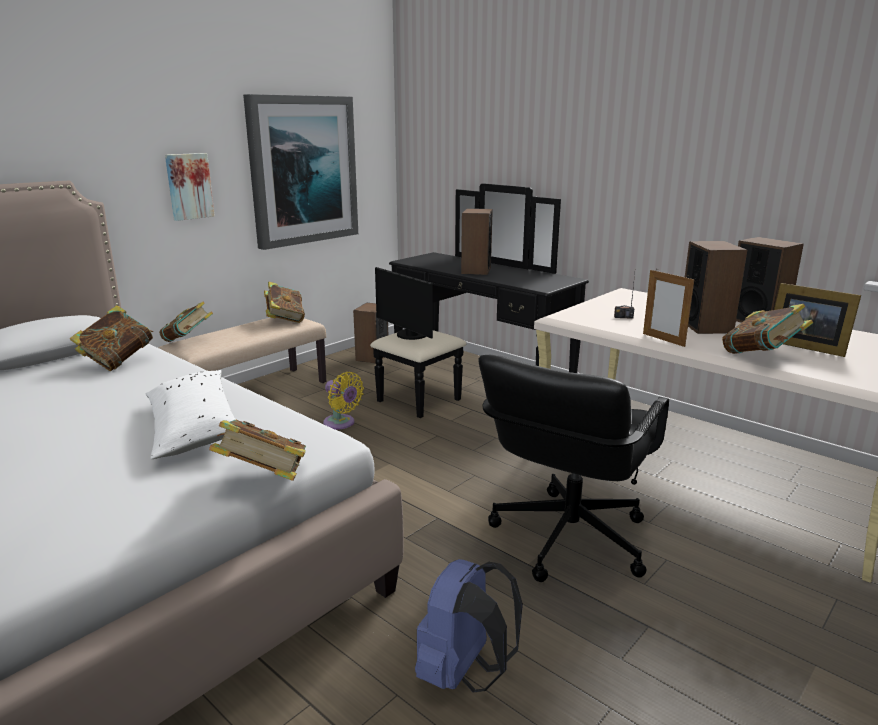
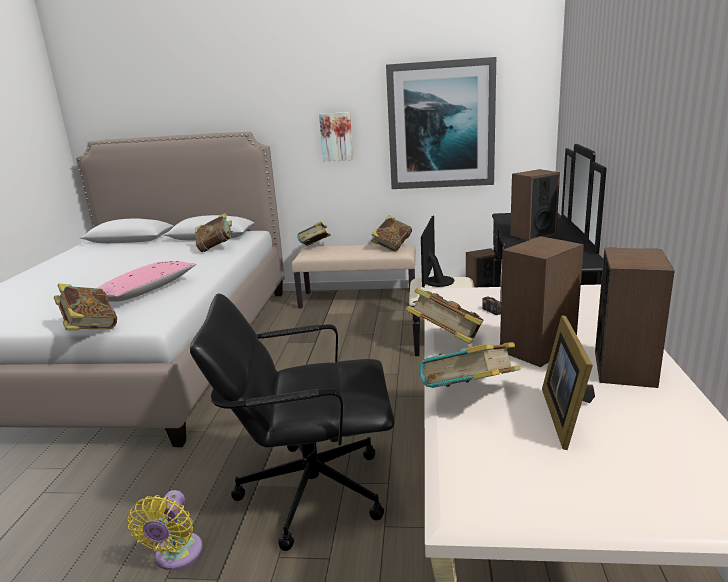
camera: 55 degrees right, 0 degrees up
(192, 427) = (145, 292): white pillow -> pink pillow
(341, 423) = (364, 337): yellow fan -> yellow fan (176, 556)
(463, 673) = (114, 509): blue backpack -> none
(663, 340) = (446, 343): picture frame -> book

